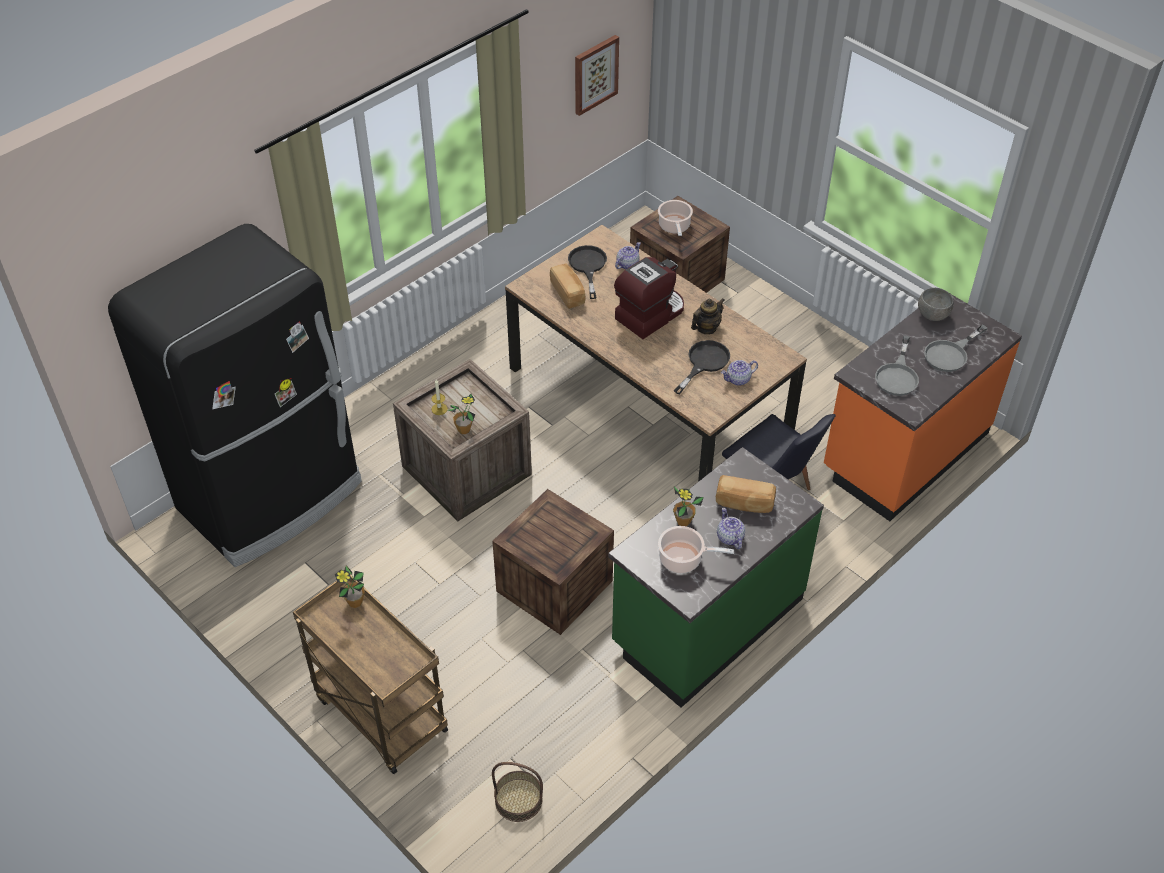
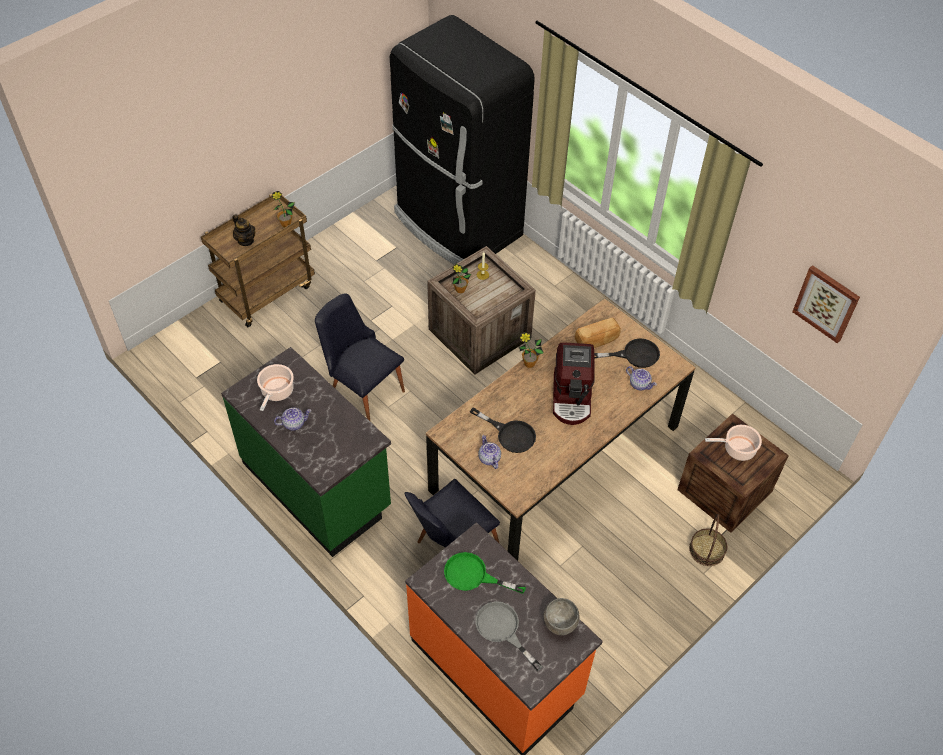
camera: 90 degrees right, 5 degrees up
(518, 800) = (188, 366): basket -> basket (706, 550)
(554, 586) = (362, 388): crate -> black chair
(650, 314) = (572, 398): coffee machine -> coffee machine turned 45 degrees clockwise
(683, 521) = (314, 394): potted plant -> potted plant (529, 363)
(706, 328) = (555, 439): teapot -> teapot (246, 240)
(744, 503) = (328, 436): bread -> none
(897, 375) = (473, 576): grey frying pan -> green frying pan

